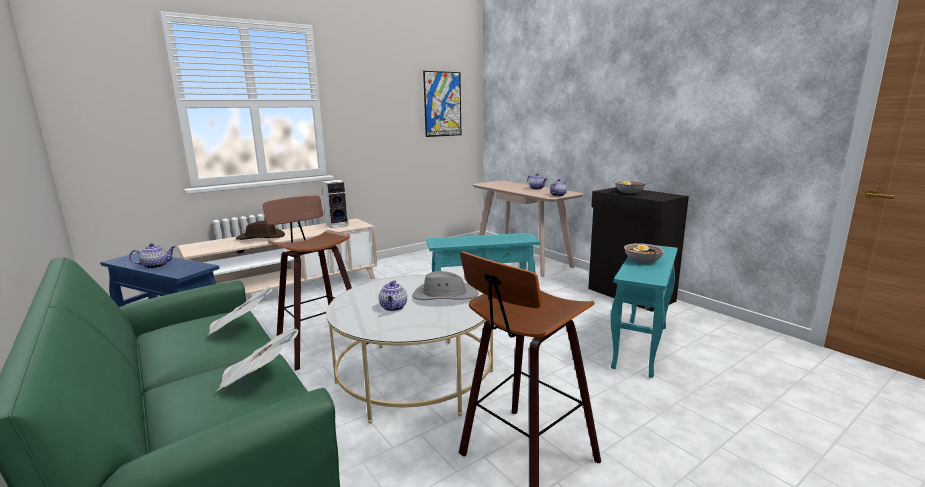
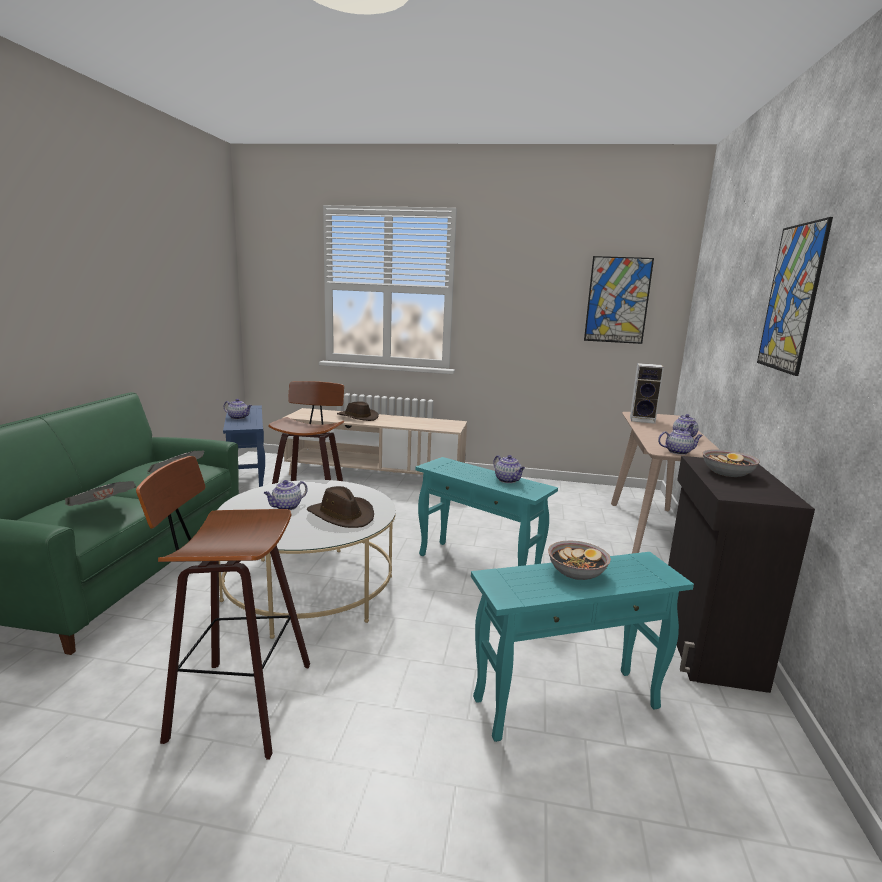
camera: 45 degrees right, 0 degrees up
(338, 225) = (435, 423): speaker -> speaker (643, 420)
(444, 295) = (342, 515): grey hat -> brown hat
(499, 237) = (508, 480): none -> teapot
(620, 90) = (791, 298): none -> picture

